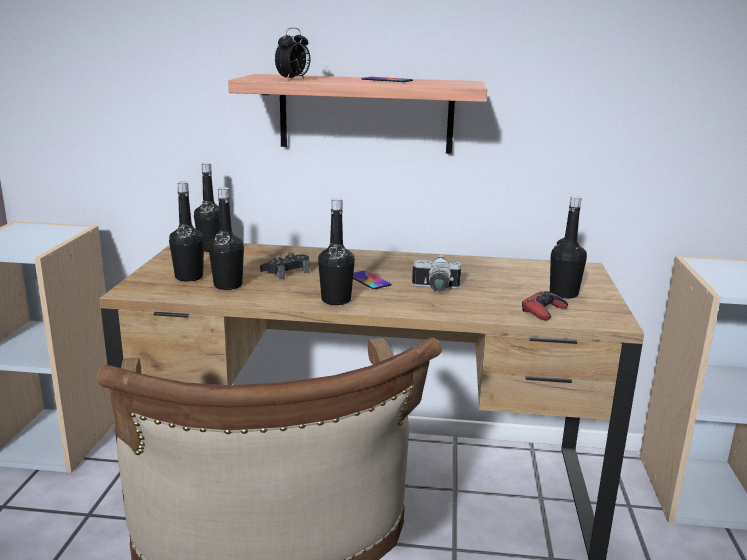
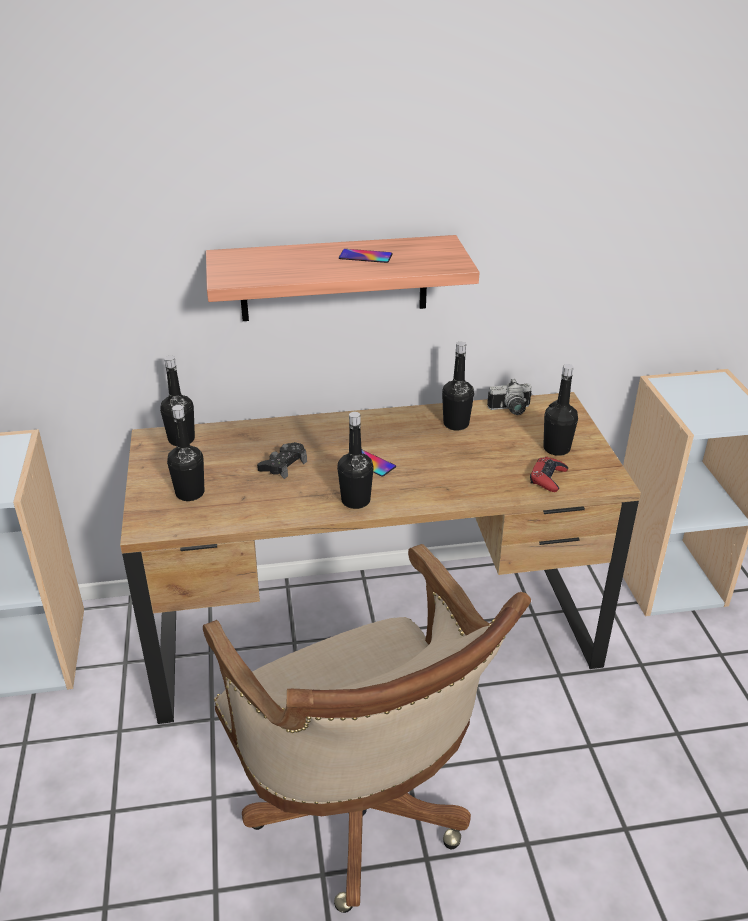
camera: 15 degrees left, 15 degrees up
(228, 285) = (238, 498): black bottle -> black bottle (456, 424)
(293, 79) = (273, 275): alarm clock -> none
(435, 288) = (439, 464): camera -> camera (511, 410)

